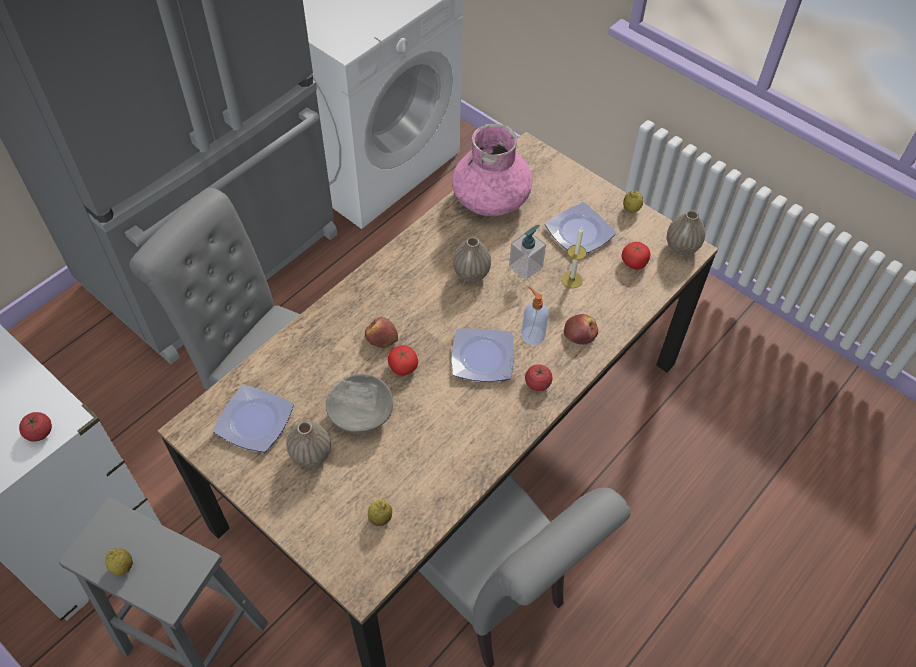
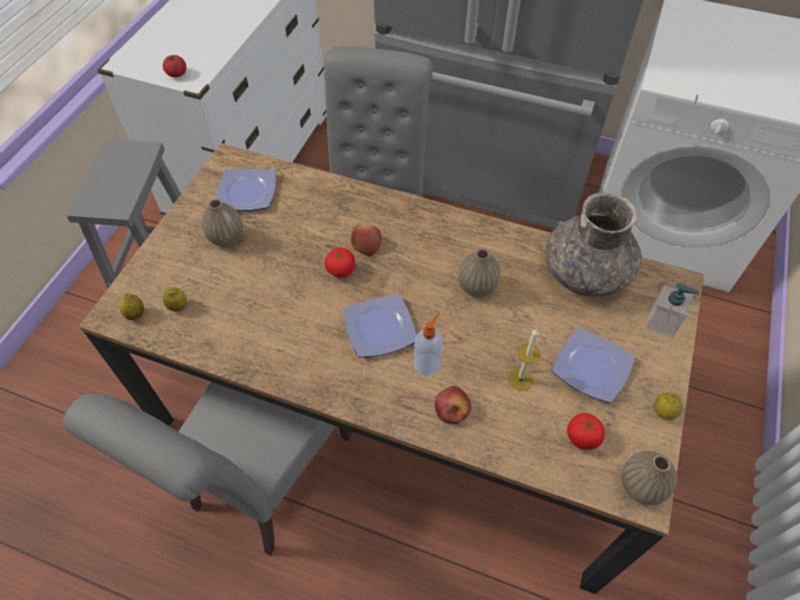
camera: 70 degrees right, 0 degrees up
(123, 566) = (107, 171): lemon -> lemon (135, 314)
(360, 415) = (278, 257): grey bowl -> none
(491, 198) = (585, 273): pink vase -> grey vase
(526, 267) = (513, 331): soap dispenser -> soap dispenser (662, 322)
(537, 383) = (368, 386): tomato -> none

